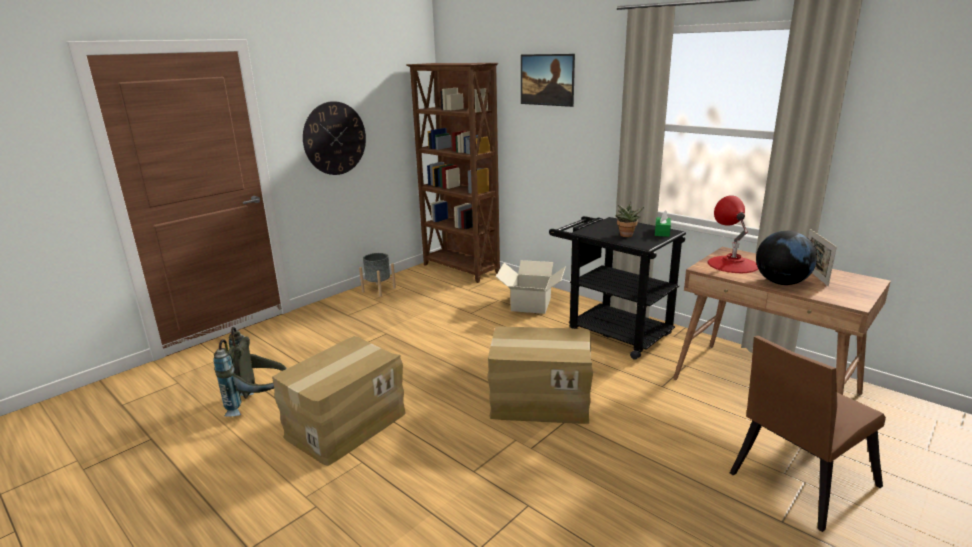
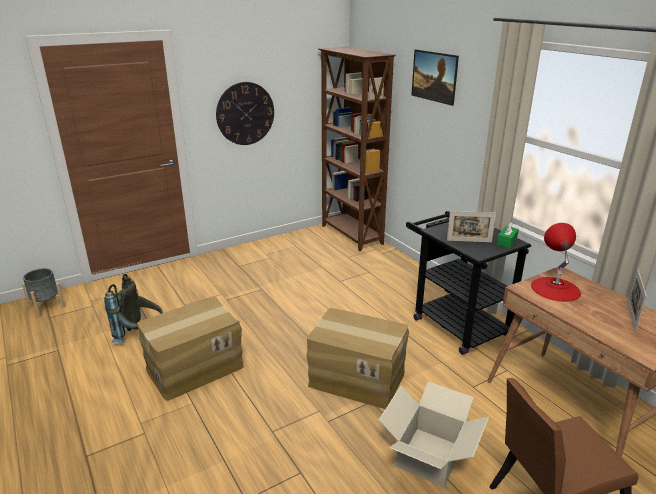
camera: 15 degrees right, 5 degrees up
(378, 290) = (274, 245): grey planter -> grey planter (46, 307)
(530, 304) = (395, 280): cardboard box -> cardboard box (428, 456)
(626, 236) = (469, 241): potted plant -> picture frame
(781, 283) = (589, 319): globe -> none

